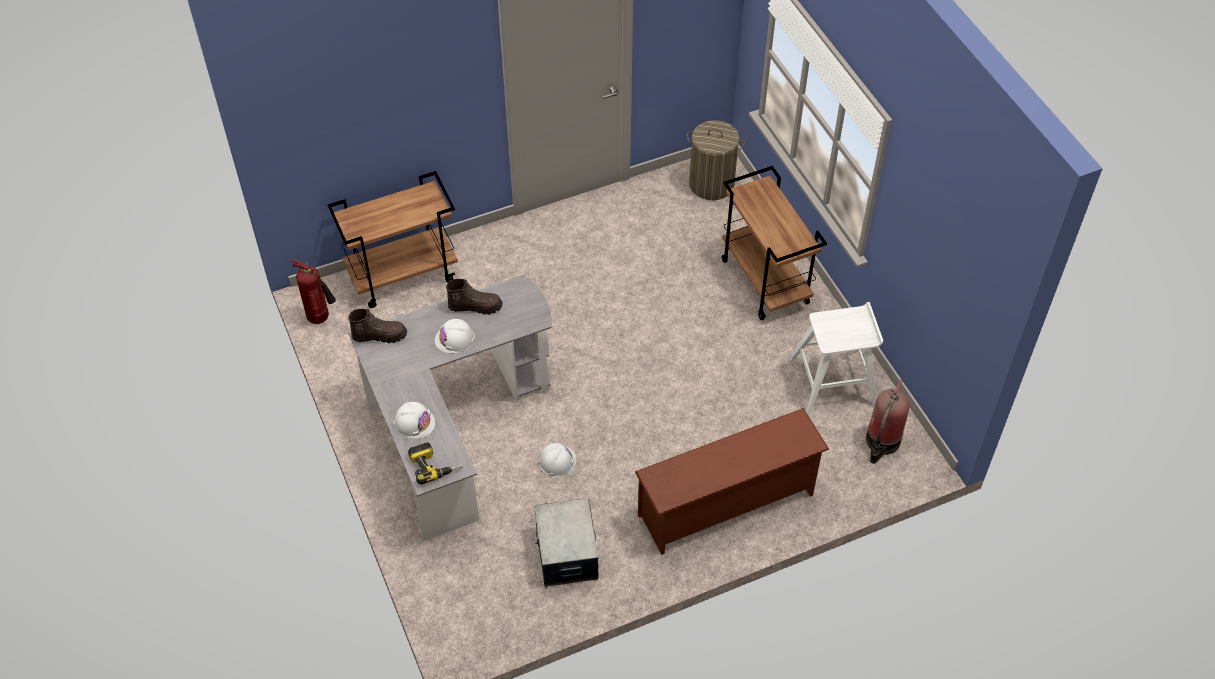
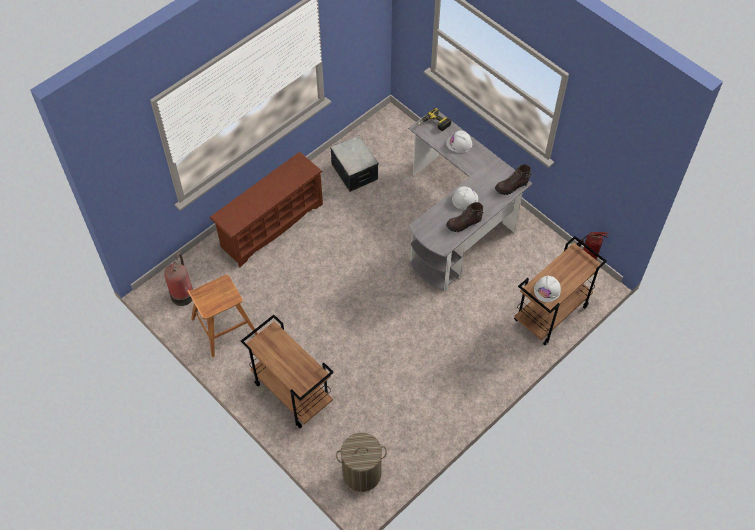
camera: 160 degrees right, 5 degrees up
(557, 461) = (384, 220): white hard hat -> white hard hat (547, 290)
(833, 381) = (223, 327): white stool -> brown stool

